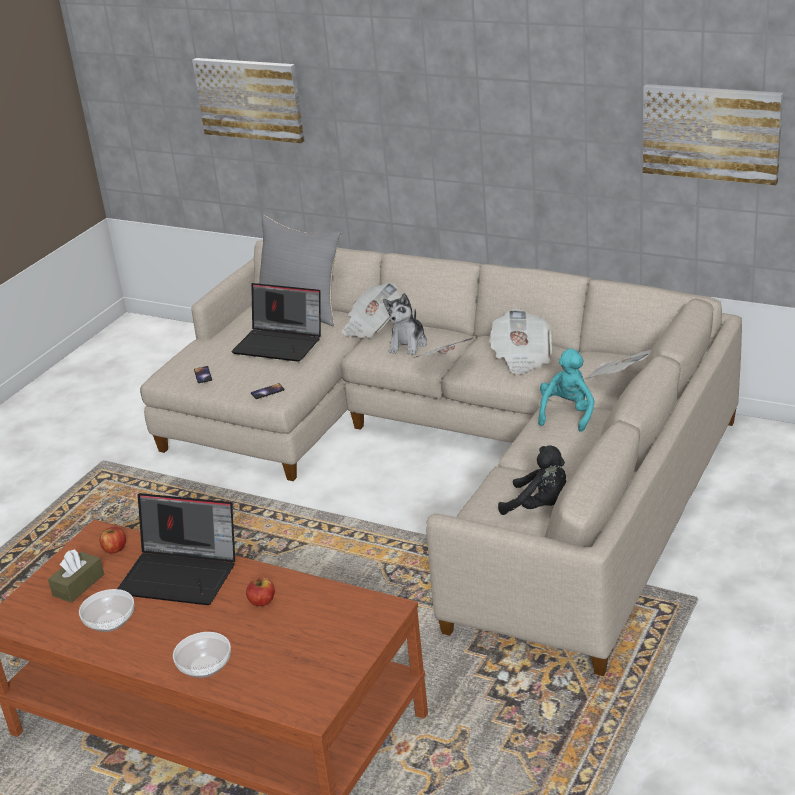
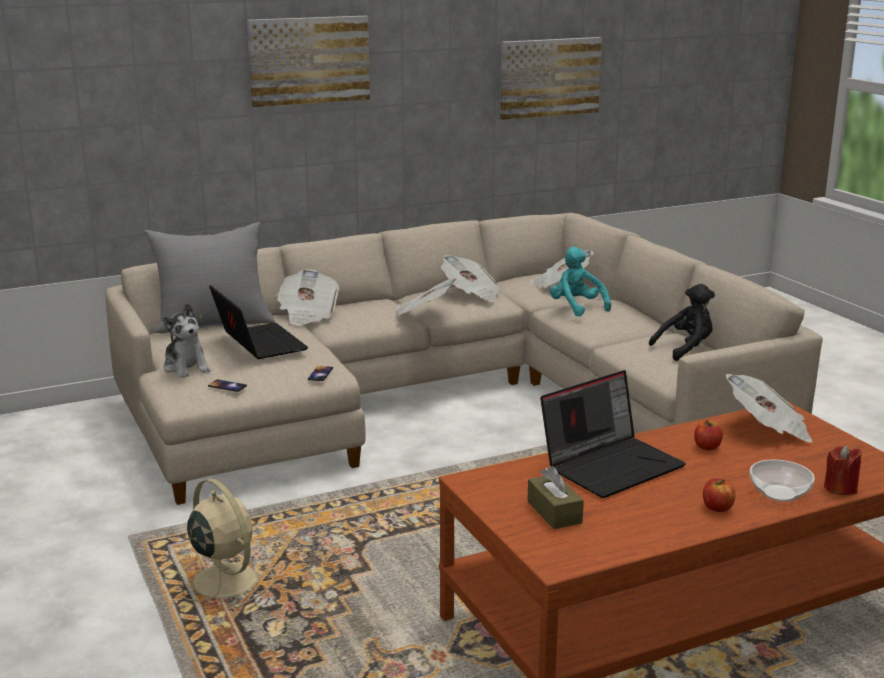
camera: 55 degrees left, 10 degrees down
(86, 521) = (223, 580): none -> beige fan
(110, 621) = (644, 514): bowl -> none
(115, 549) = (515, 480): apple -> apple (717, 507)
(245, 692) = (840, 488): none -> red candle
(250, 99) = (90, 109): picture -> picture (309, 60)
(280, 343) = (258, 343): laptop -> laptop turned 90 degrees counterclockwise
(333, 616) = (768, 429): none -> newspaper
(408, 344) = (366, 313): plush toy -> plush toy (186, 367)

